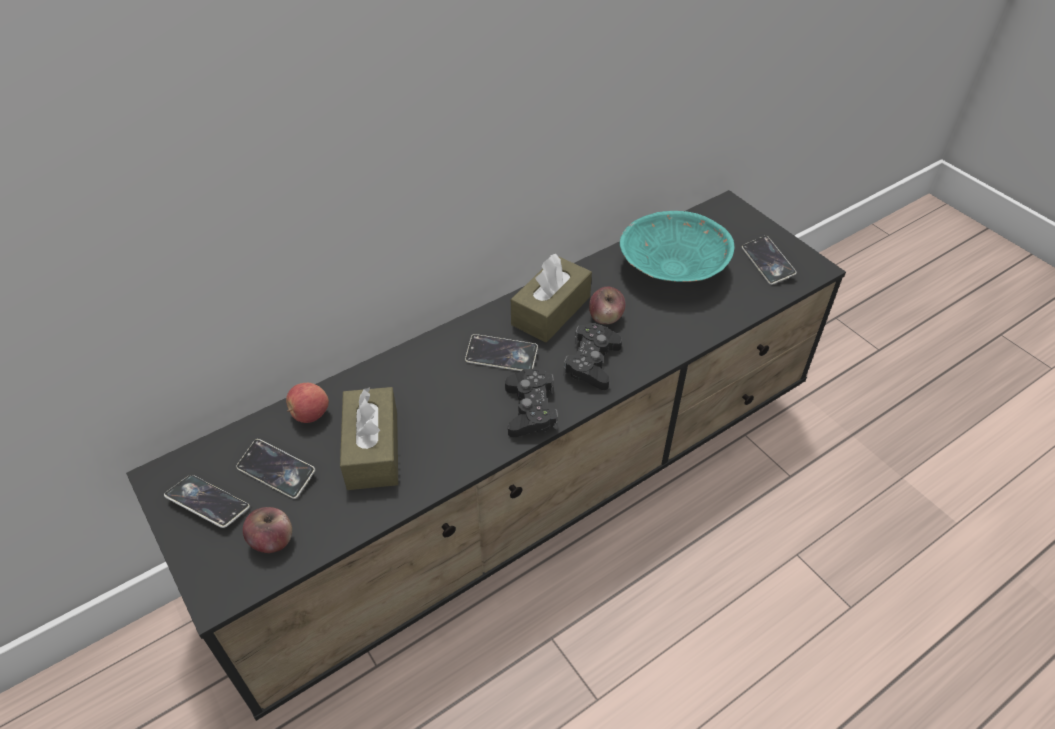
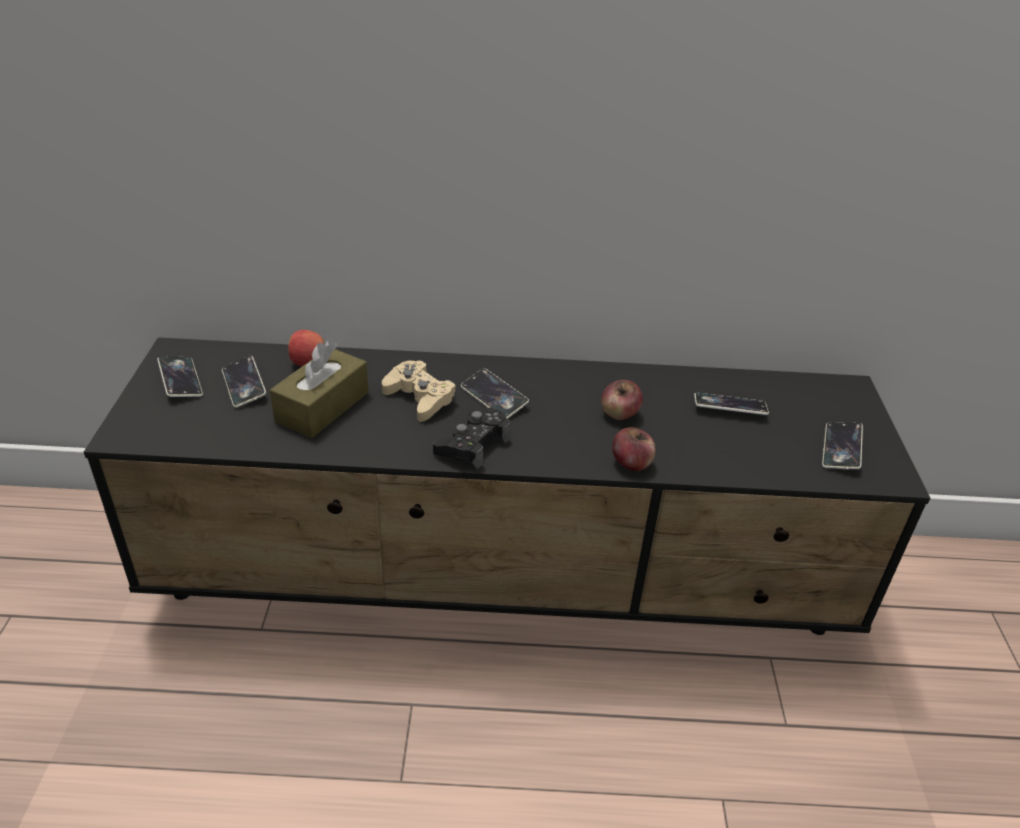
camera: 35 degrees right, 10 degrees down
(272, 540) = (191, 424): apple -> apple (631, 463)
(444, 391) = (419, 398): none -> beige game controller
(551, 311) = (575, 387): brown tissue box -> none
(592, 362) = (566, 439): black game controller -> none
(671, 268) = (729, 408): turquoise bowl -> phone

